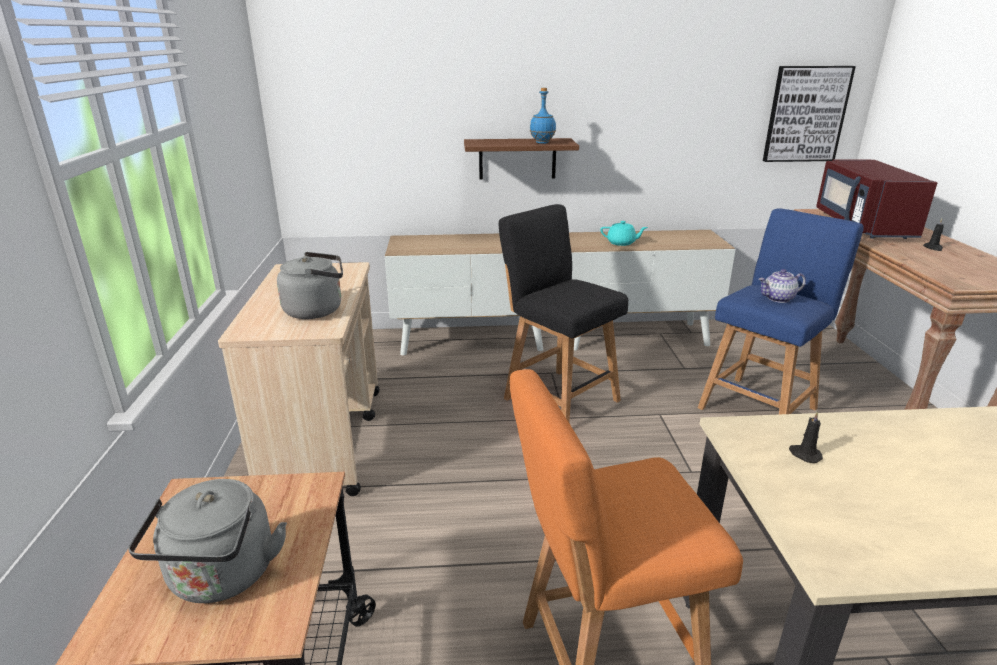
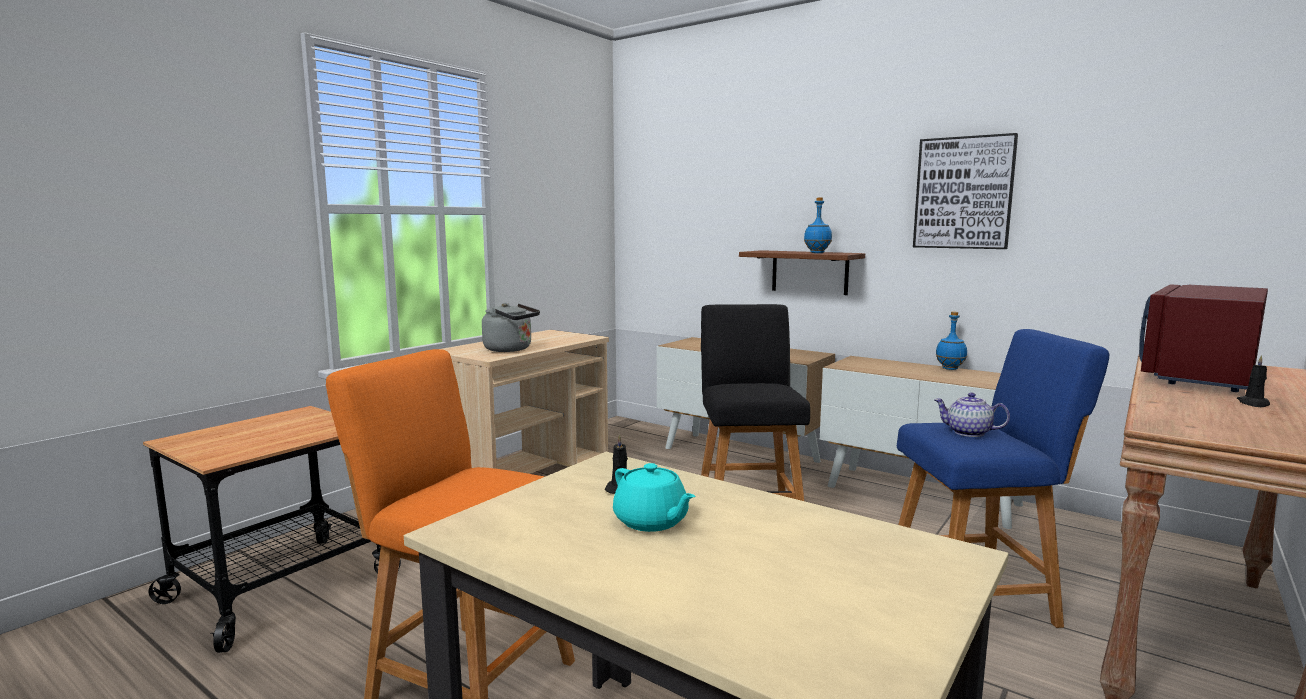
camera: 40 degrees right, 15 degrees down
(221, 578) = (242, 439): grey kettle -> none
(622, 243) = (896, 370): turquoise teapot -> turquoise teapot (651, 522)
(647, 233) = (950, 369): none -> blue bottle
(806, 114) = (1198, 232): picture -> picture (963, 193)

